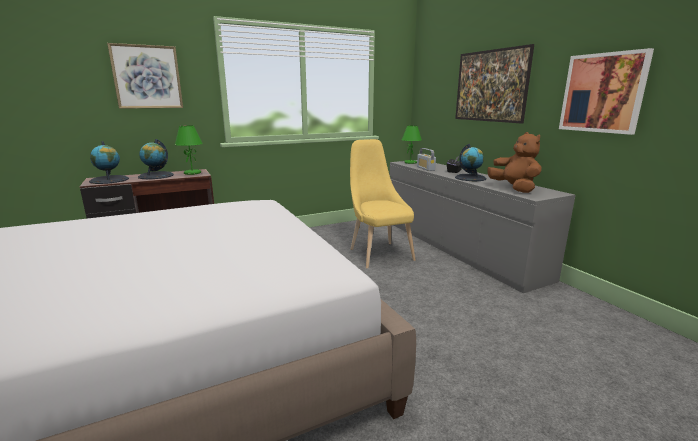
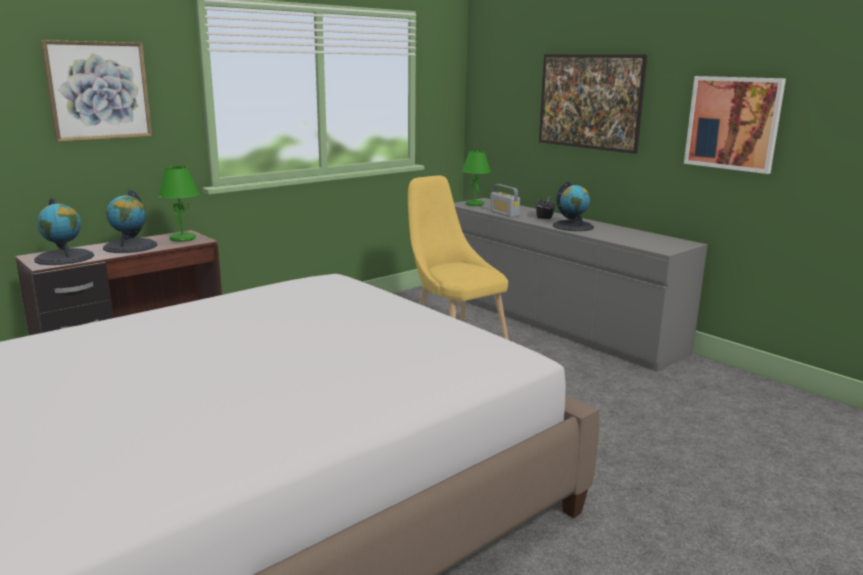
camera: 15 degrees left, 0 degrees up
(514, 189) = (635, 240): brown plush toy -> none

